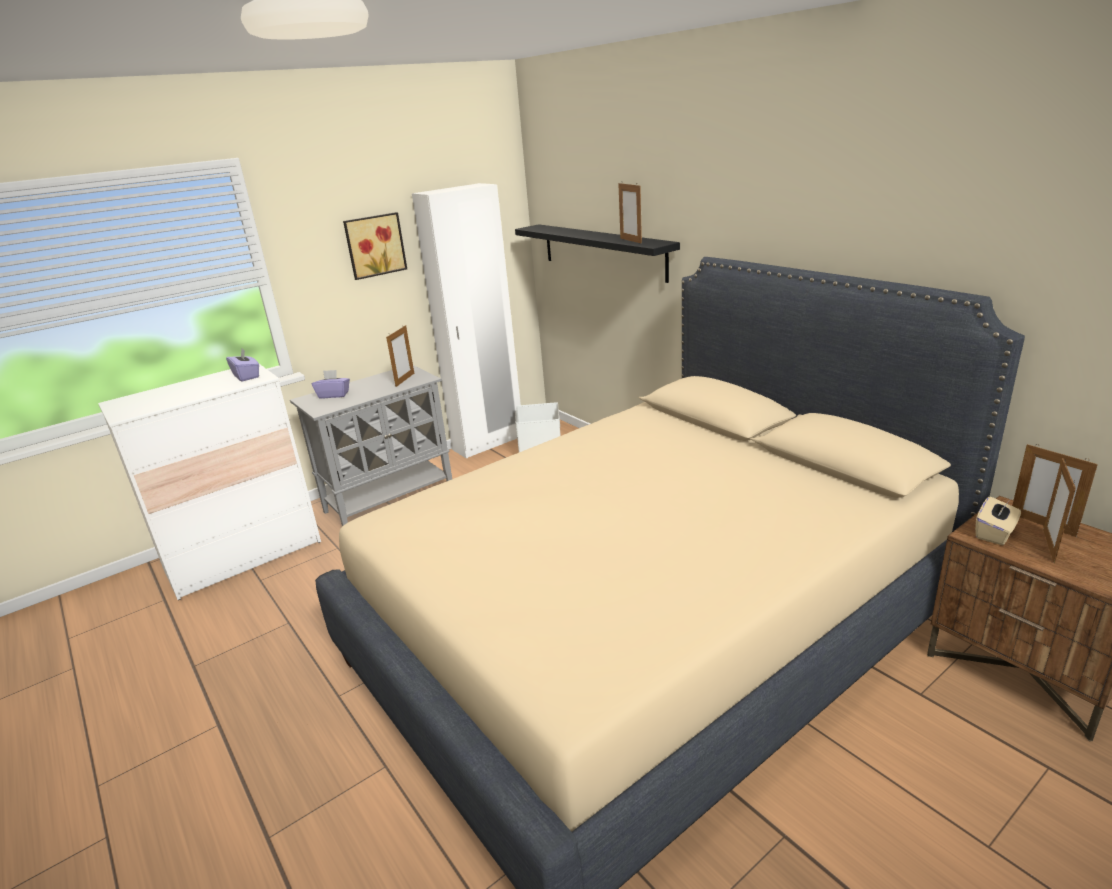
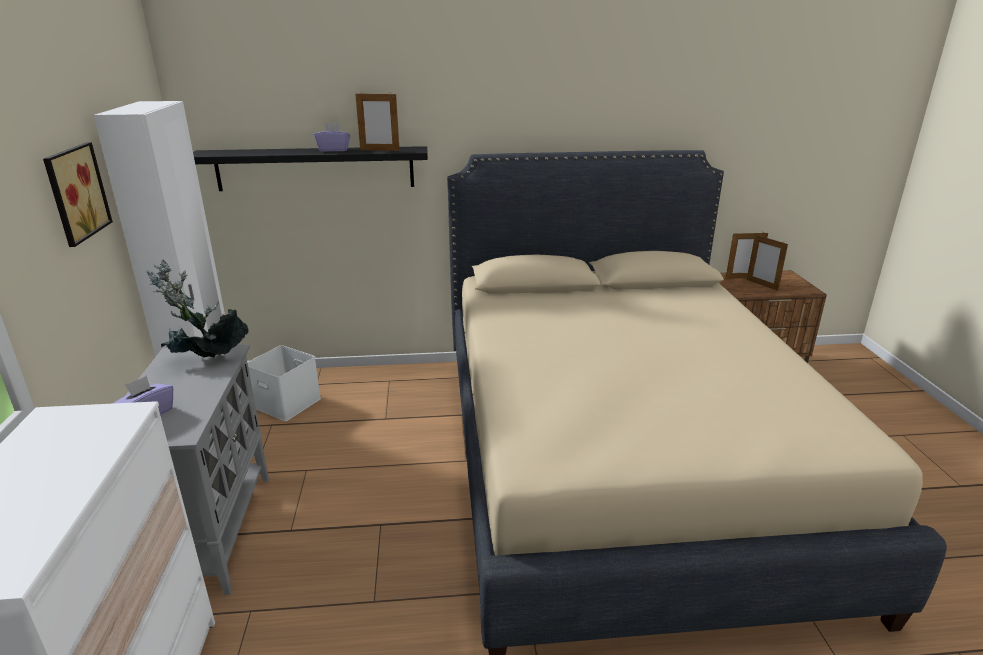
camera: 60 degrees left, 0 degrees up
(247, 376) = (90, 423): purple tissue box -> purple tissue box (334, 150)
(405, 380) = (206, 362): picture frame -> potted plant
(994, 533) = (741, 289): beige tissue box -> none

